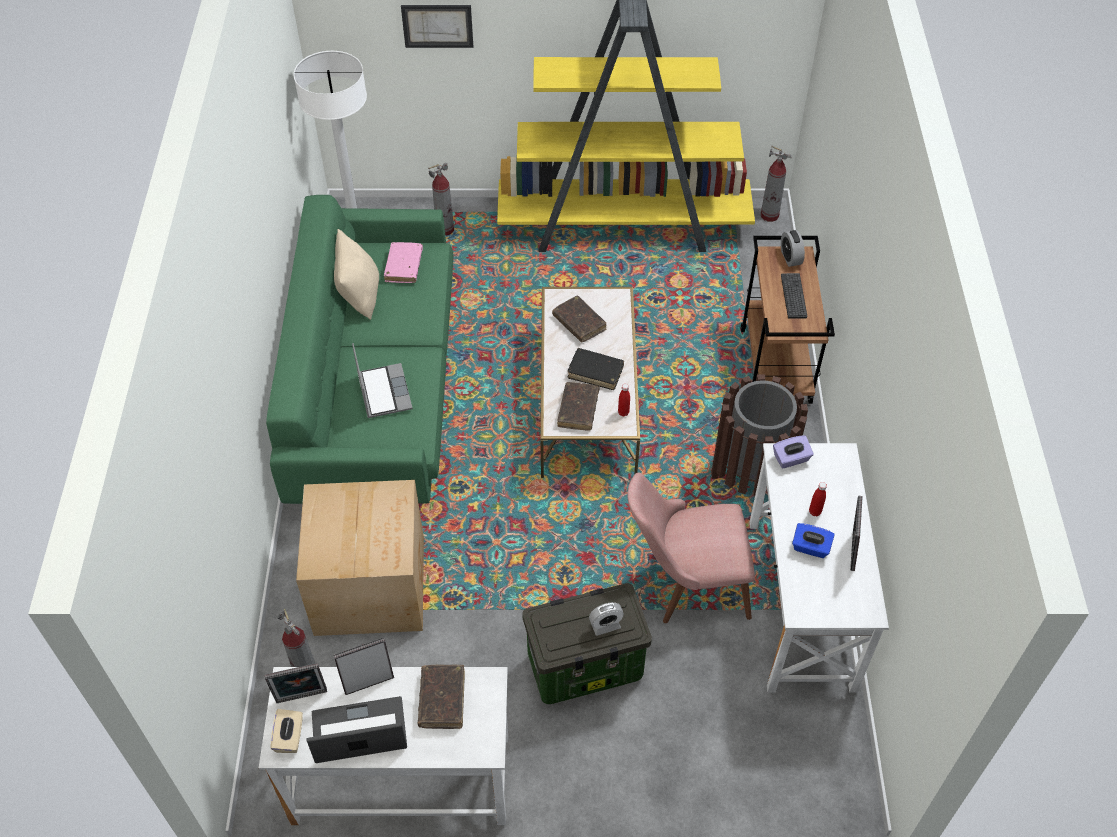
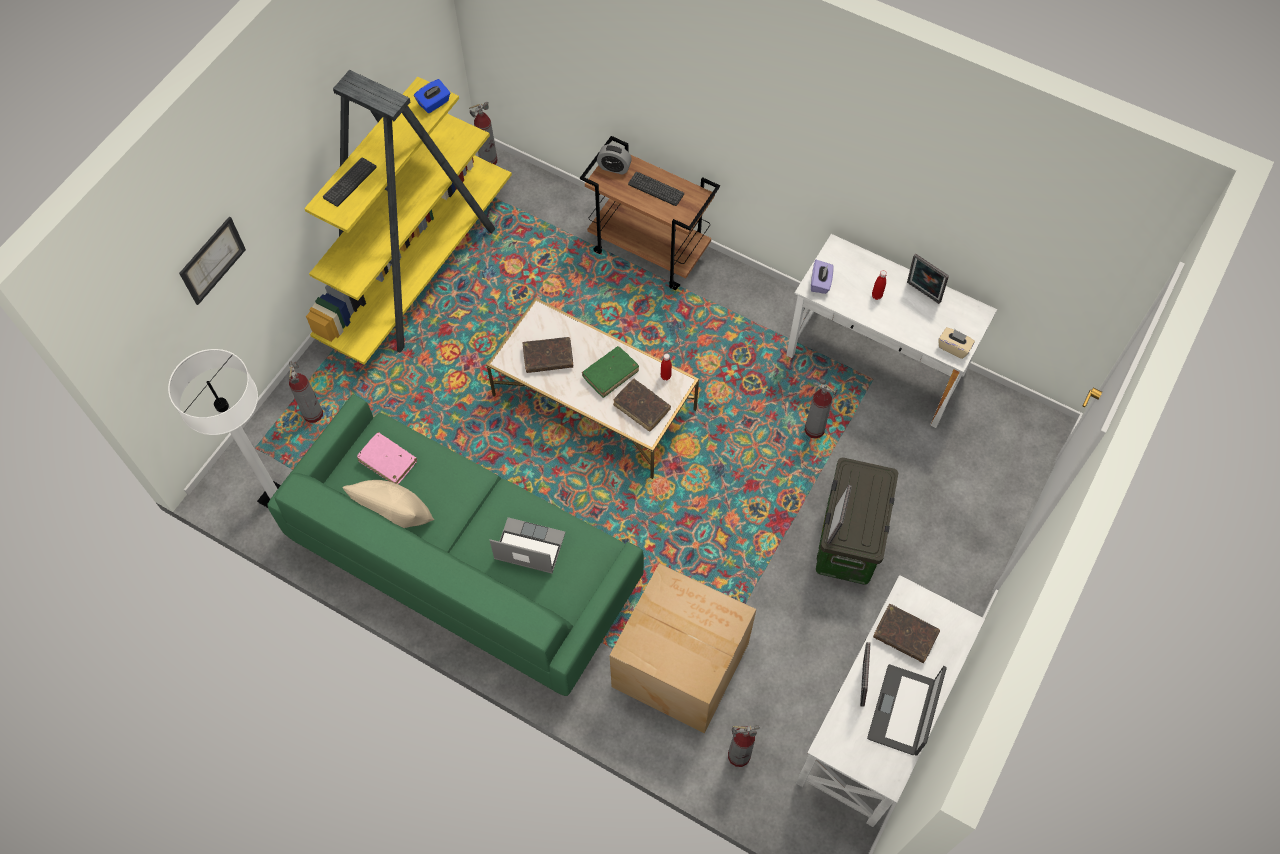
camera: 60 degrees left, 10 degrees up
(289, 737) = (881, 766): beige tissue box -> beige tissue box (953, 347)
(302, 698) = (850, 742): picture frame -> picture frame (835, 525)
(579, 68) = (350, 182): none -> keyboard
(595, 372) = (610, 374): black book -> green book
(605, 625) = (869, 494): alarm clock -> none
(685, 583) = (814, 430): pink chair -> fire extinguisher
(751, 476) = (744, 329): brown trash can -> none
(810, 547) = (906, 317): blue tissue box -> blue tissue box (434, 103)

